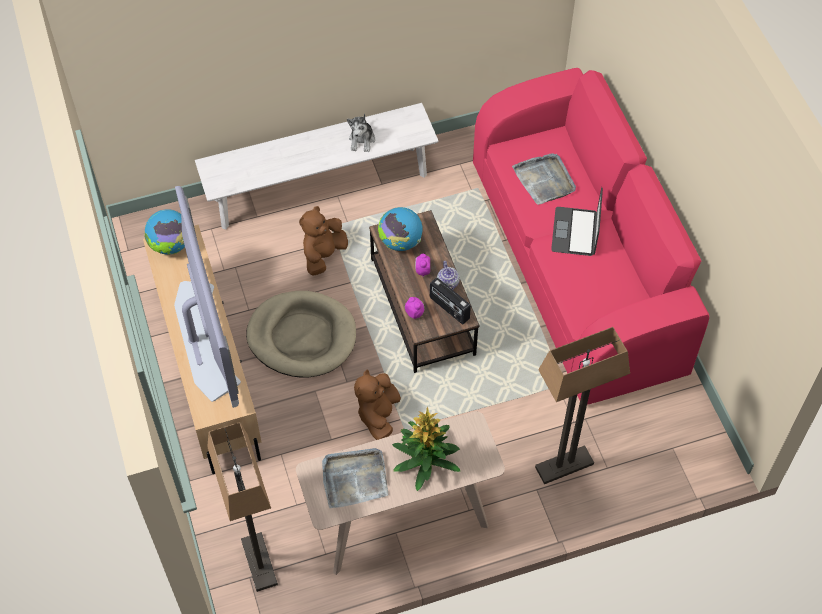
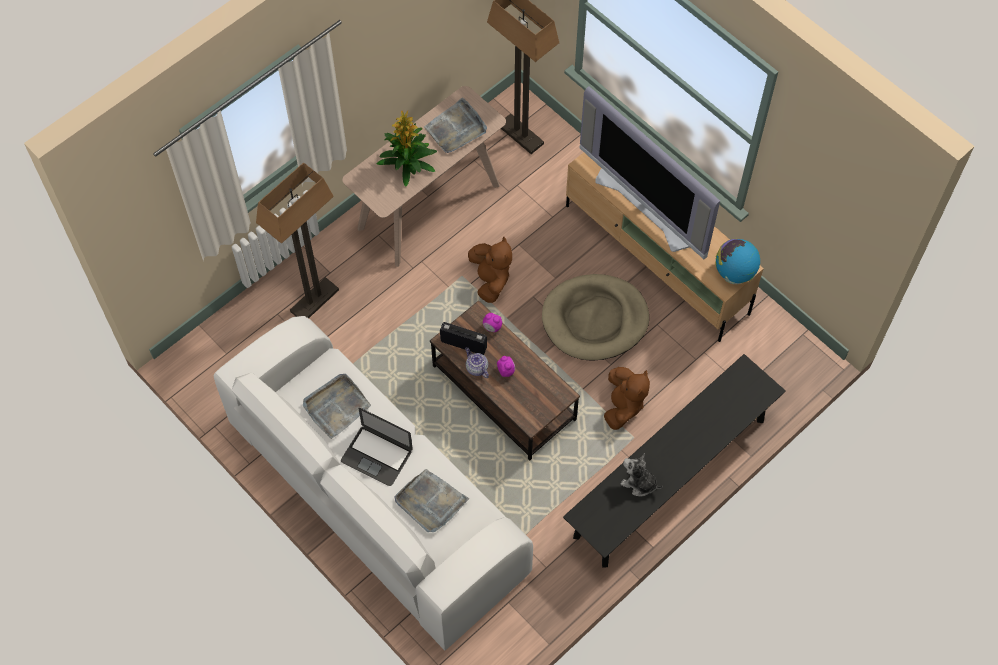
camera: 155 degrees right, 5 degrees up
(320, 187) = (670, 477): white bench -> black bench
(362, 140) = (639, 483): plush toy -> plush toy turned 45 degrees counterclockwise
(400, 242) = (541, 391): globe -> none
(575, 232) = (377, 455): laptop -> laptop turned 135 degrees clockwise
(577, 266) = (376, 497): pink sofa -> white sofa
(595, 285) = (336, 406): none -> grey tray

